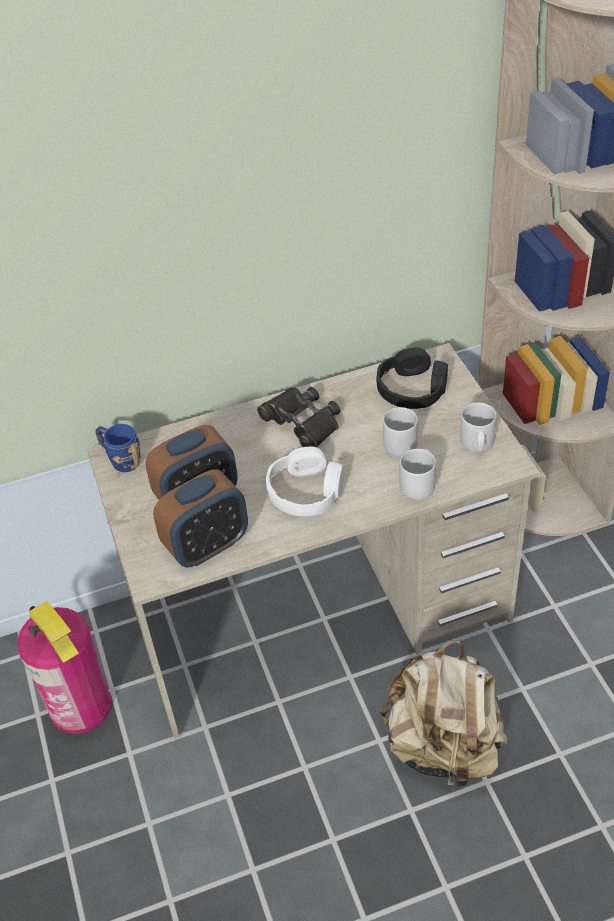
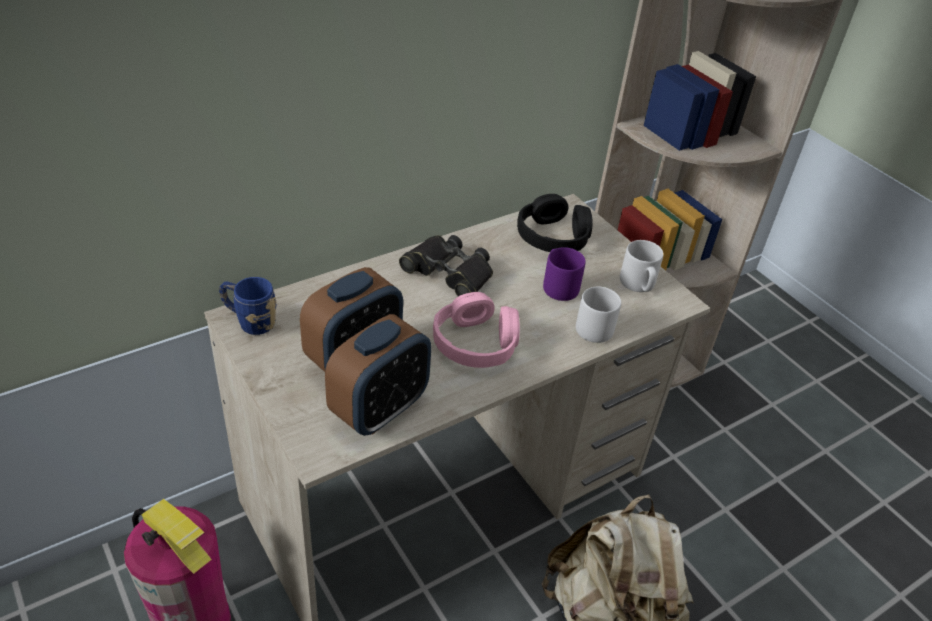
camera: 20 degrees left, 5 degrees down
(306, 492) = (476, 342): white headphones -> pink headphones
(399, 441) = (558, 286): grey mug -> purple mug

